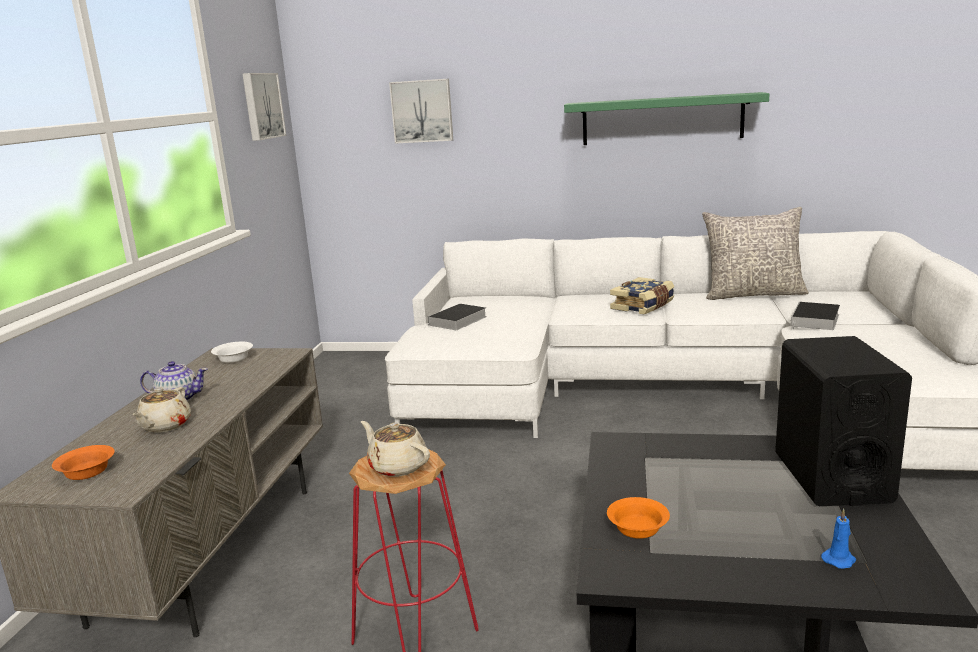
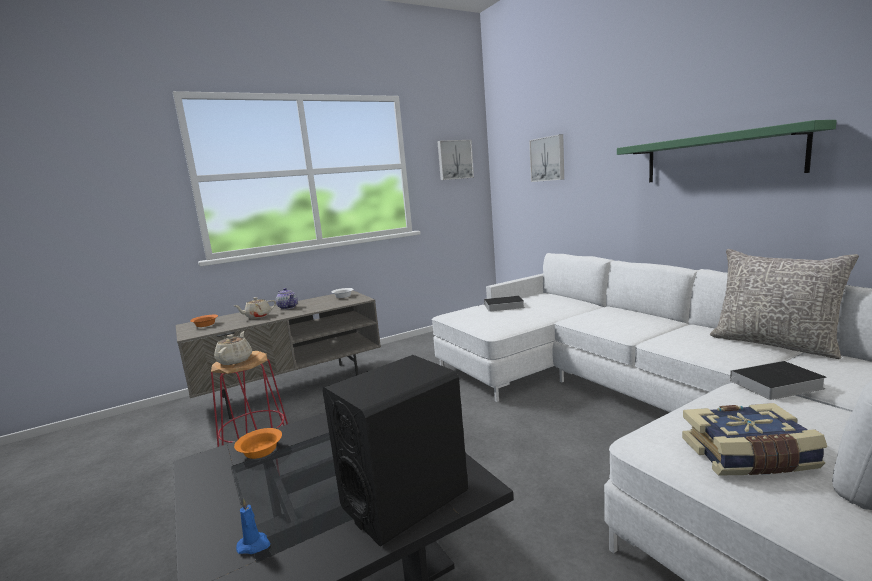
camera: 50 degrees right, 5 degrees down
(643, 306) = (640, 327): book -> book (749, 457)

